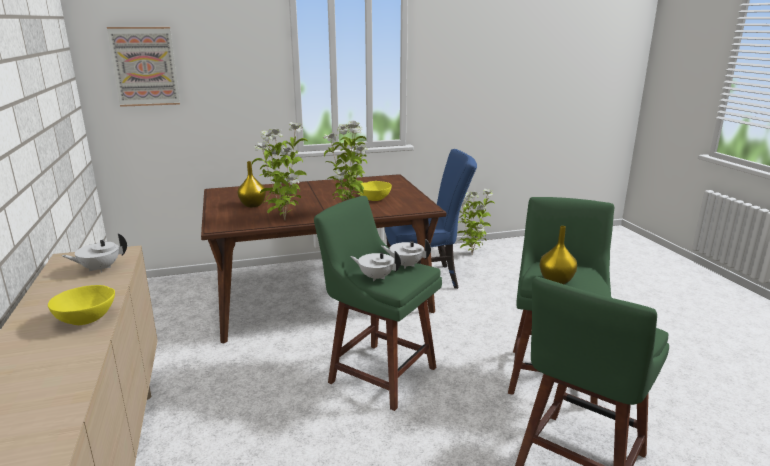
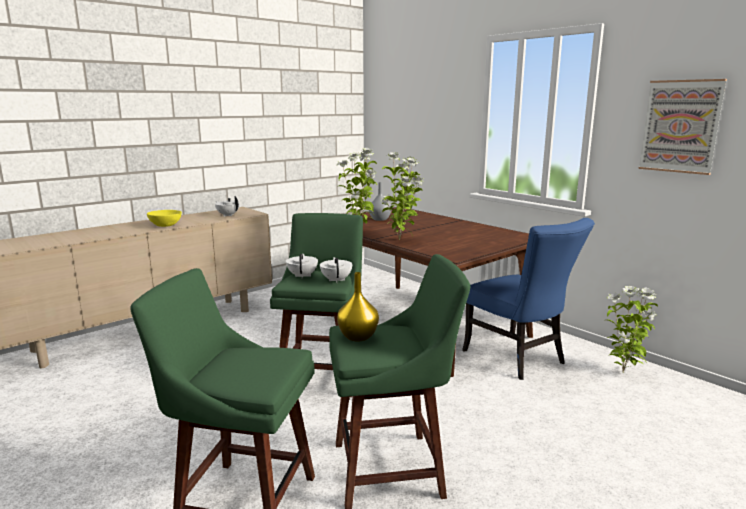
camera: 65 degrees right, 5 degrees down
(145, 66) = (393, 107): picture -> picture (680, 126)
(252, 205) = (379, 219): yellow vase -> grey vase
(374, 199) = (450, 240): yellow bowl -> none

